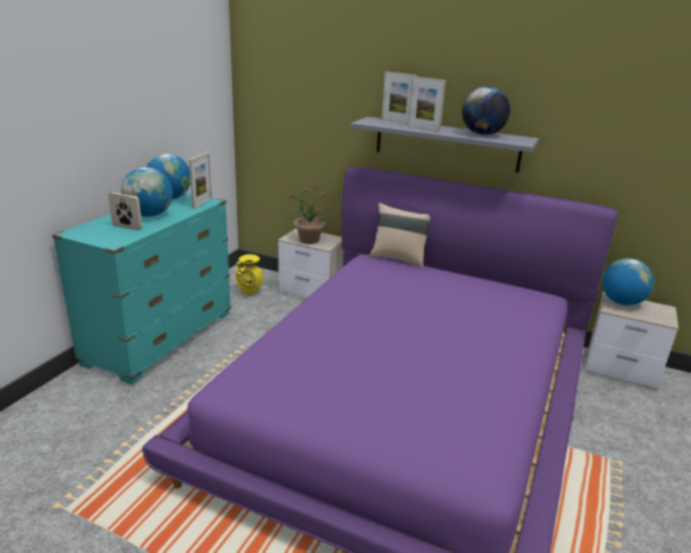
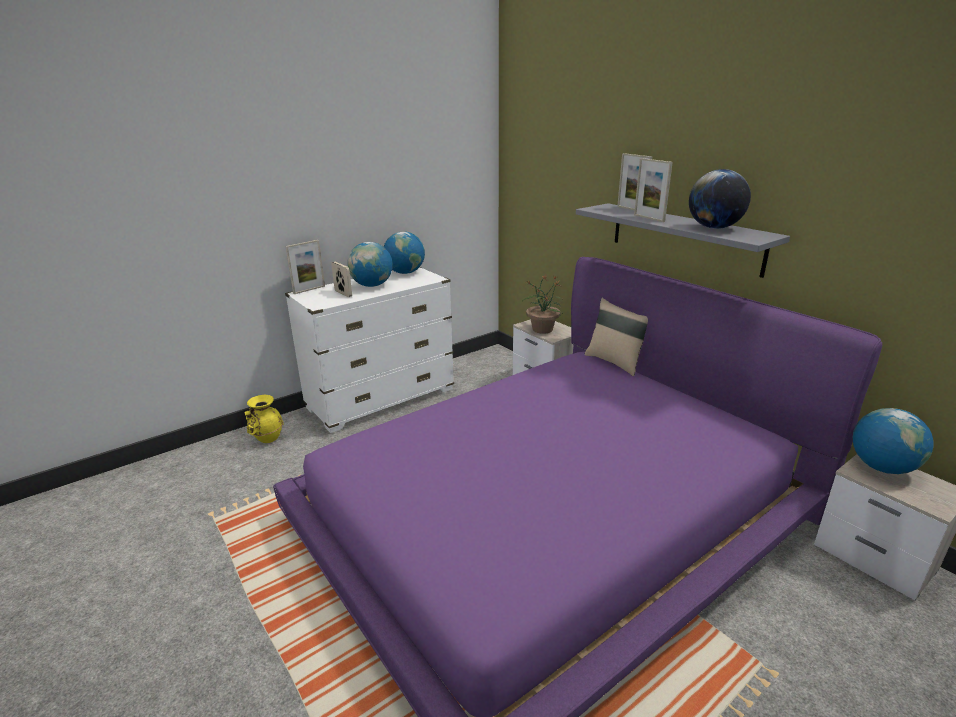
camera: 30 degrees right, 0 degrees up
(160, 338) = (381, 399): turquoise dresser -> white dresser
(202, 203) = (426, 280): picture frame -> picture frame (309, 290)
(249, 292) = (485, 373): yellow vase -> yellow vase (267, 439)

